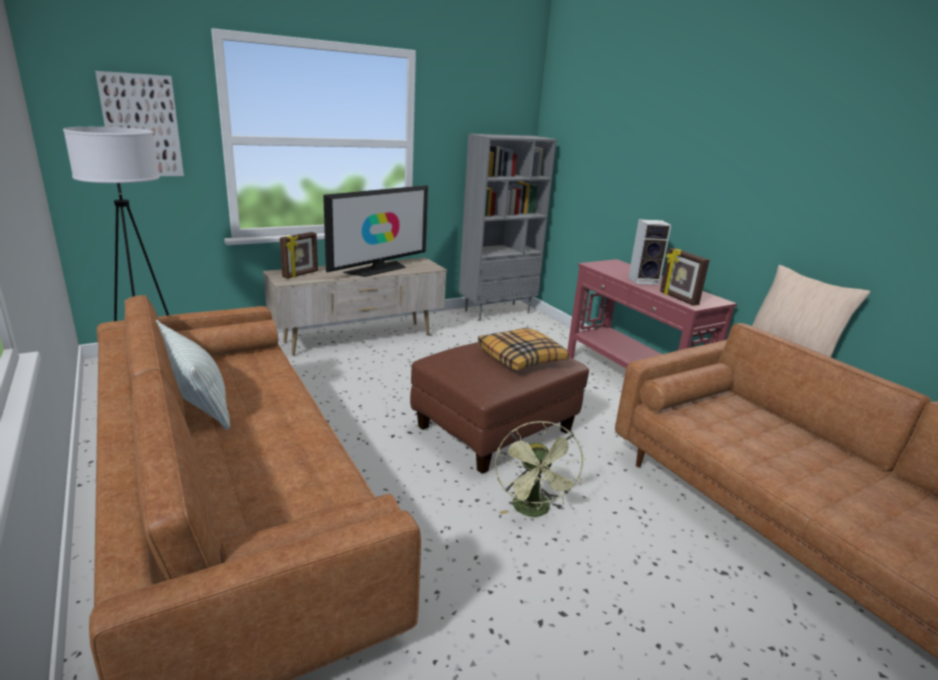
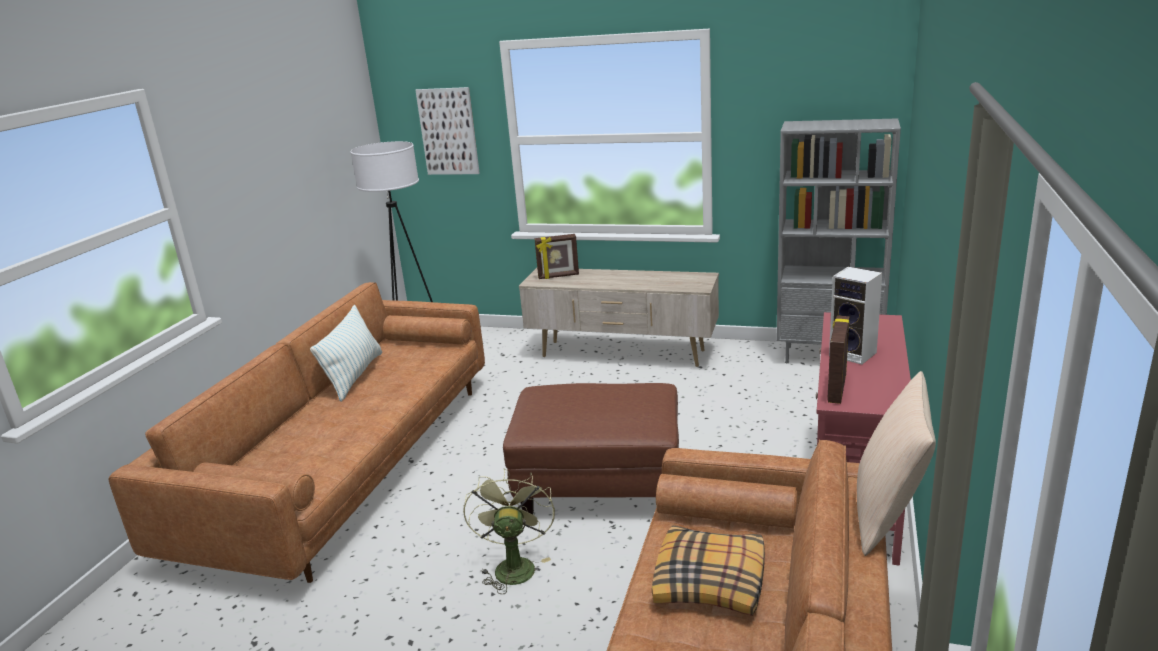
camera: 50 degrees right, 0 degrees up
(378, 269) = (638, 281): television -> none
(521, 357) = (610, 411): pillow -> pillow (710, 582)
(534, 511) = (513, 565): green fan -> green fan turned 135 degrees clockwise

